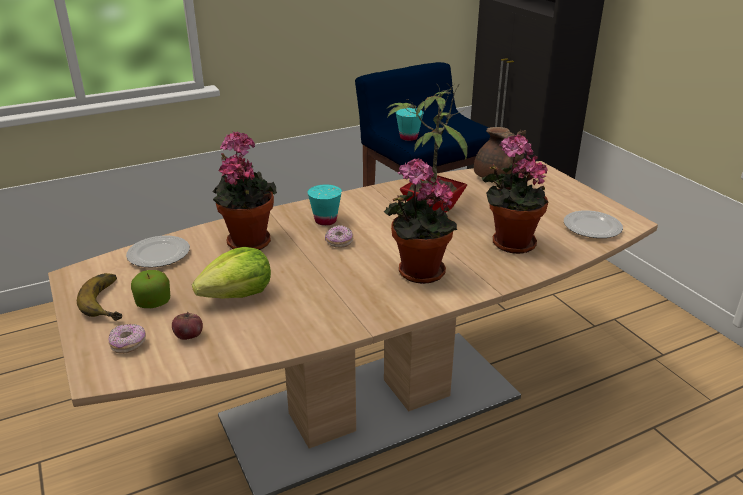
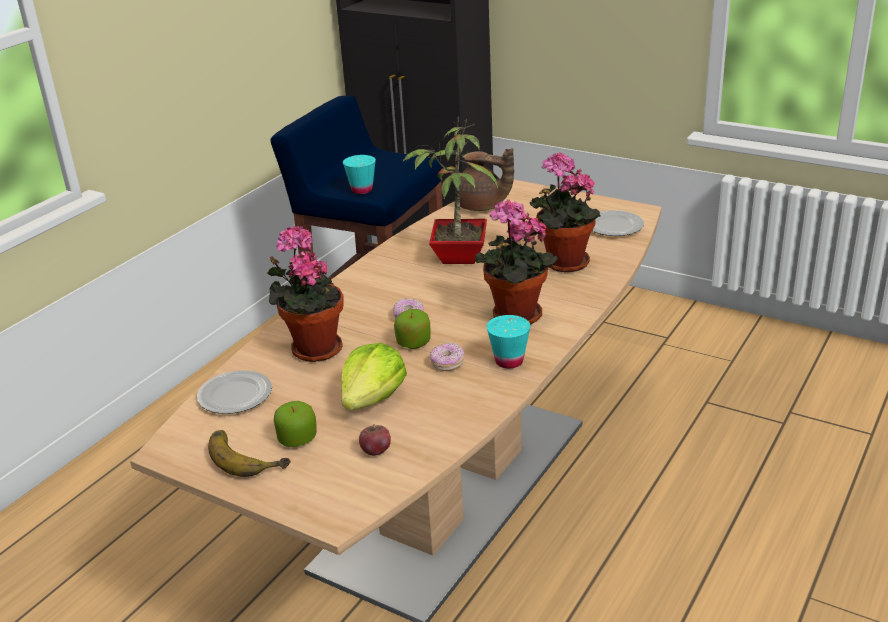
camera: 30 degrees left, 0 degrees up
(128, 345) = (326, 482): donut -> donut (447, 363)
(318, 263) = (413, 343): none -> apple
(325, 221) = (368, 302): turquoise cup -> turquoise cup (509, 361)

